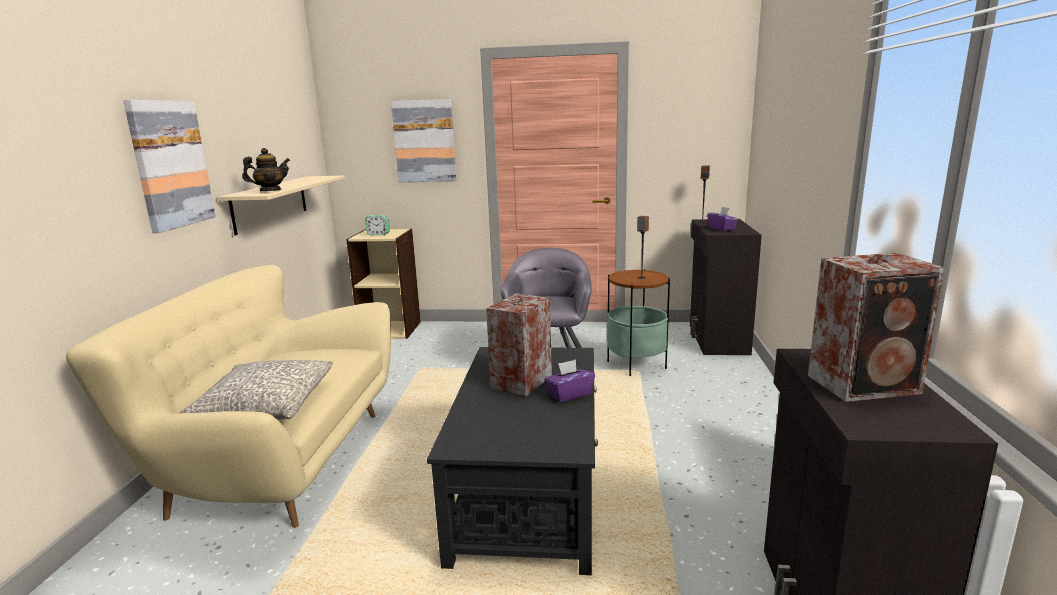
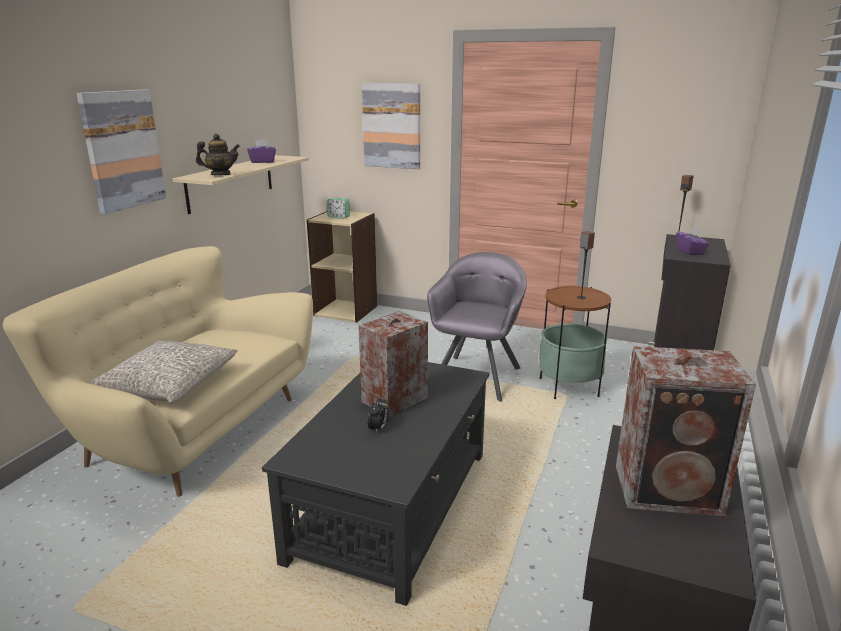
camera: 15 degrees right, 5 degrees up
(523, 407) = (378, 429): none -> alarm clock
(569, 394) = (430, 423): purple tissue box -> purple tissue box (263, 162)

